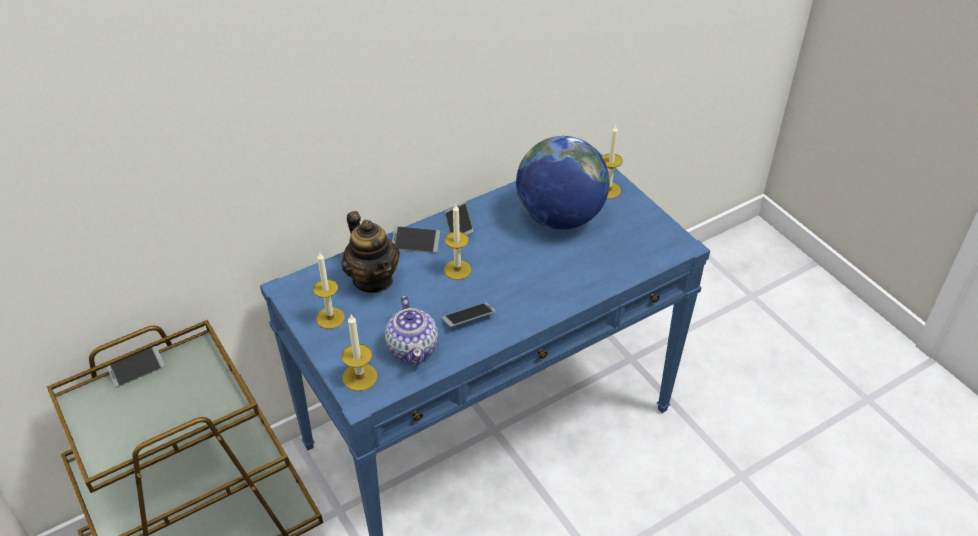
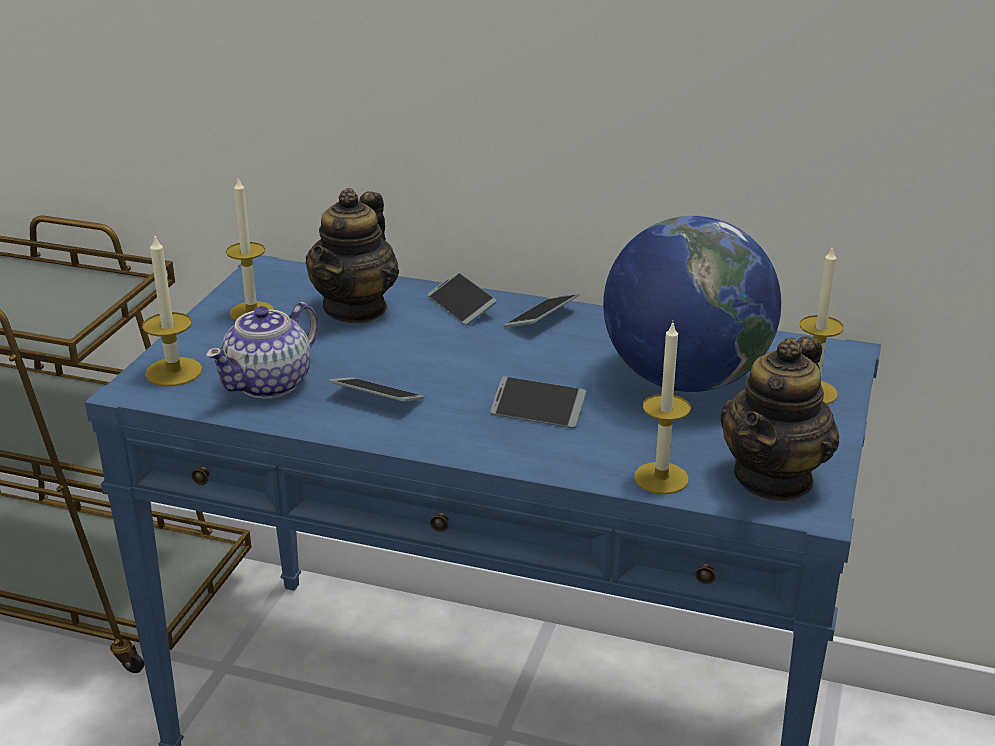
camera: 50 degrees right, 15 degrees down
(137, 369) = (67, 271): phone -> phone (538, 411)
(457, 270) = (457, 352): candle -> candle (661, 478)
(654, 241) = (774, 478): none -> teapot

